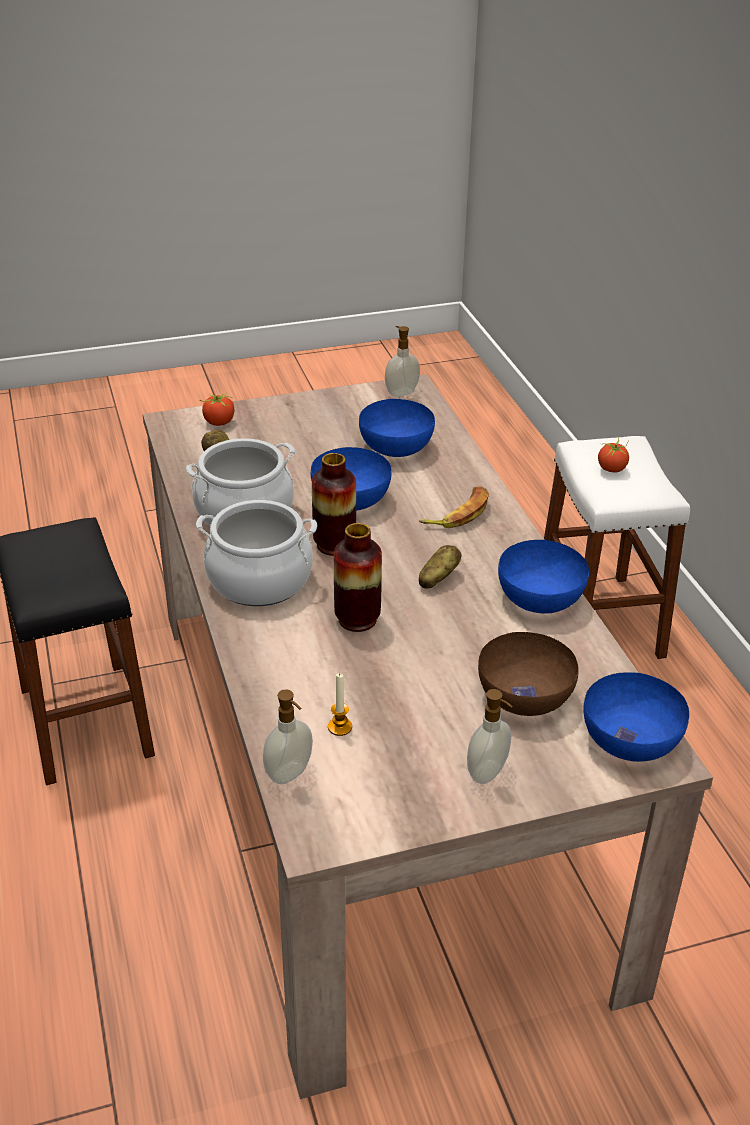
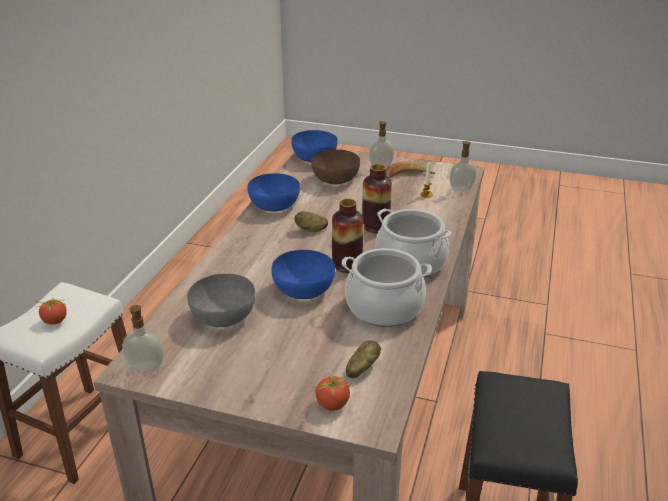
camera: 145 degrees left, 5 degrees down
(395, 447) = (224, 317): blue bowl -> grey bowl
(458, 513) = (251, 256): banana -> banana (407, 175)

